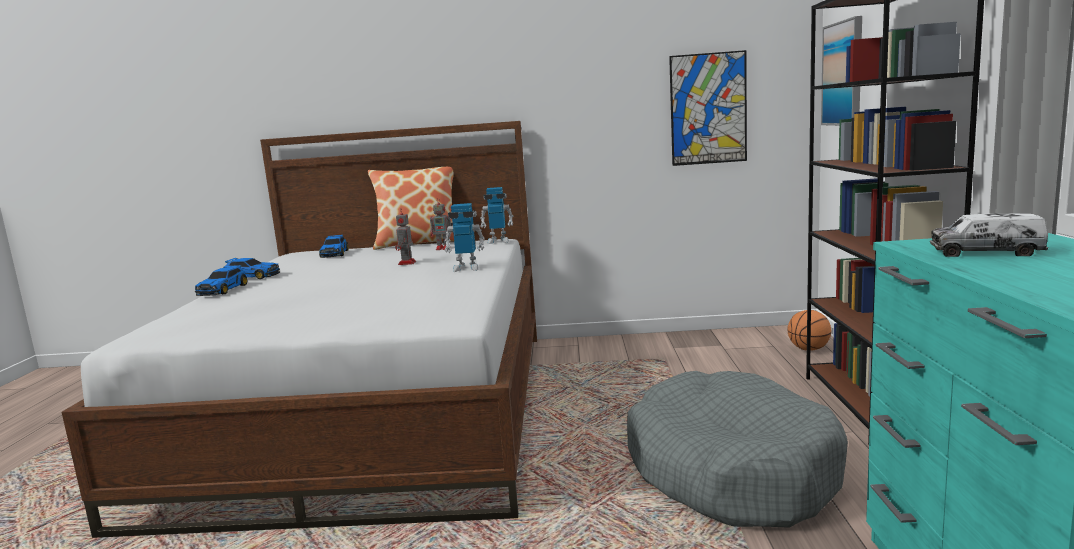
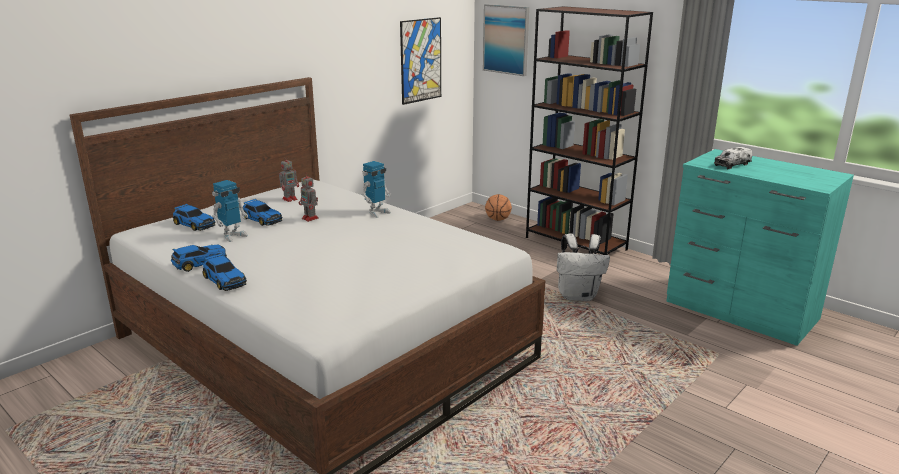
camera: 50 degrees left, 10 degrees up
(379, 258) = (262, 219): none -> toy car
(419, 243) = (244, 198): pillow -> none
(498, 241) = (317, 184): toy robot -> toy robot (233, 236)
(730, 471) = (578, 296): grey dog bed -> white backpack

